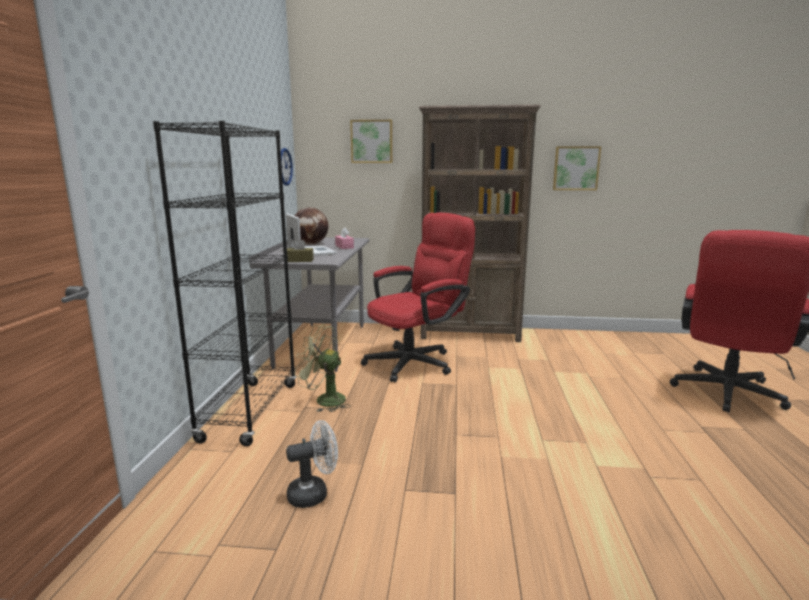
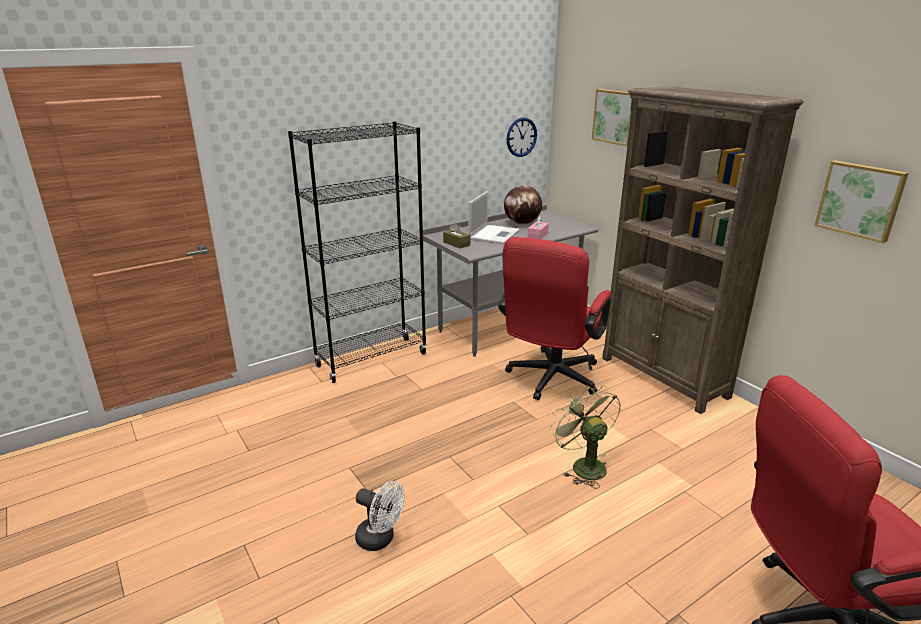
camera: 50 degrees right, 10 degrees up
(314, 493) = (309, 434): white fan -> white fan (380, 539)
(324, 400) = (423, 376): green fan -> green fan (583, 465)
(417, 361) = (550, 380): red office chair -> red office chair turned 105 degrees clockwise

